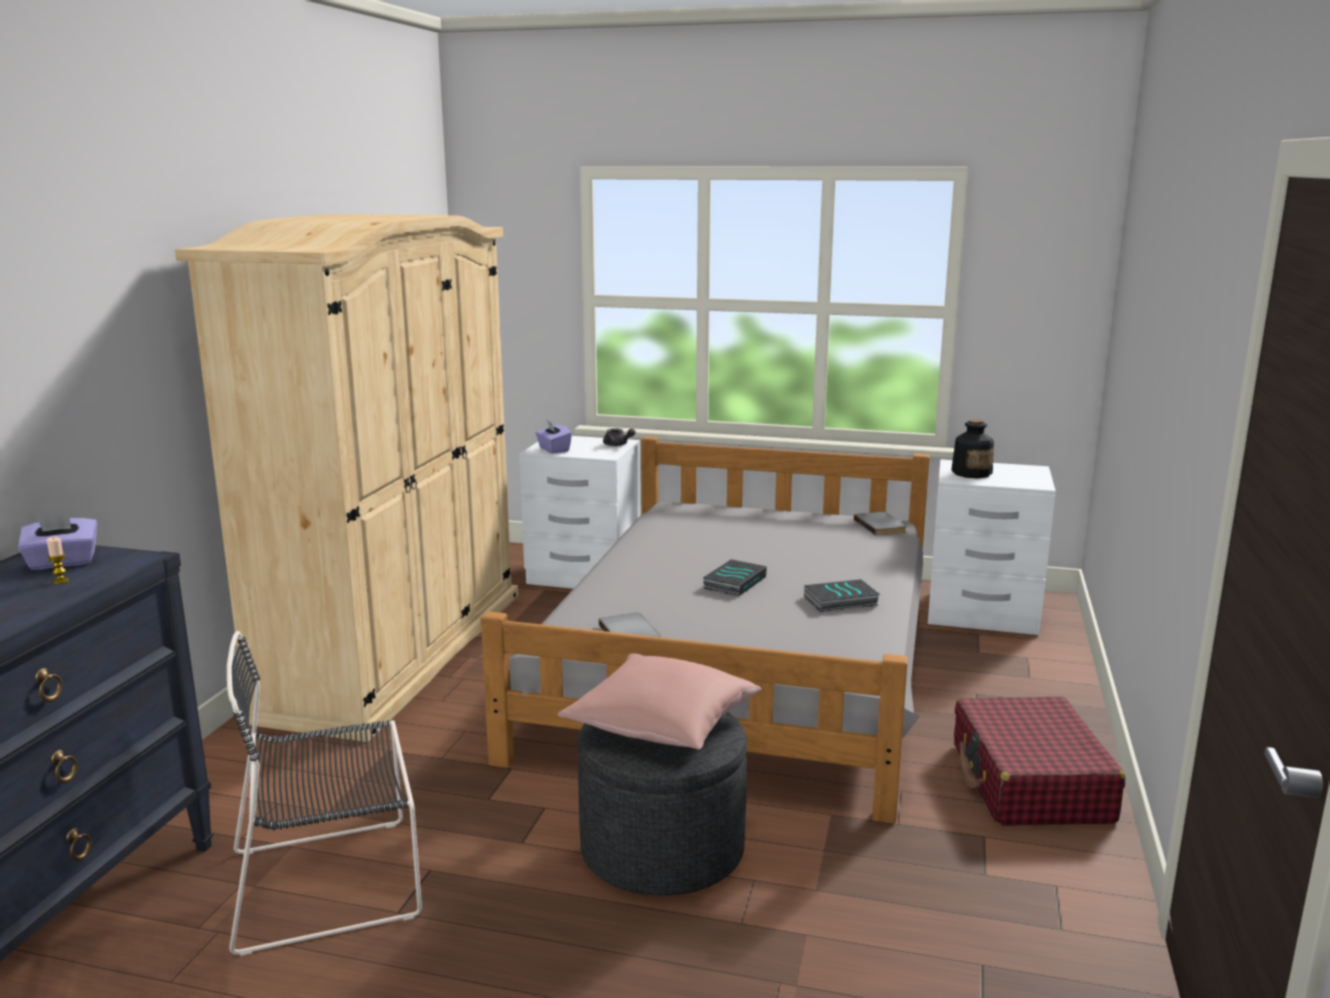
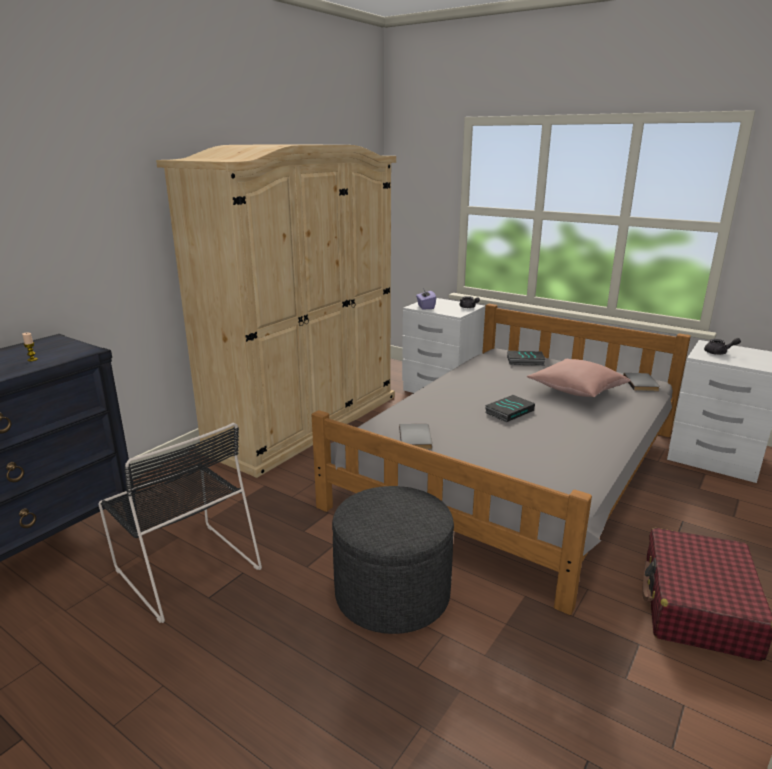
camera: 20 degrees right, 5 degrees up
(62, 562) = (47, 348): purple tissue box -> none
(333, 882) = (185, 566): black chair -> black chair turned 135 degrees counterclockwise
(662, 725) = (394, 511): pink pillow -> pink pillow (576, 390)
(840, 601) = (579, 437): book -> book (525, 361)
(971, 473) = (719, 353): bottle -> grey teapot

